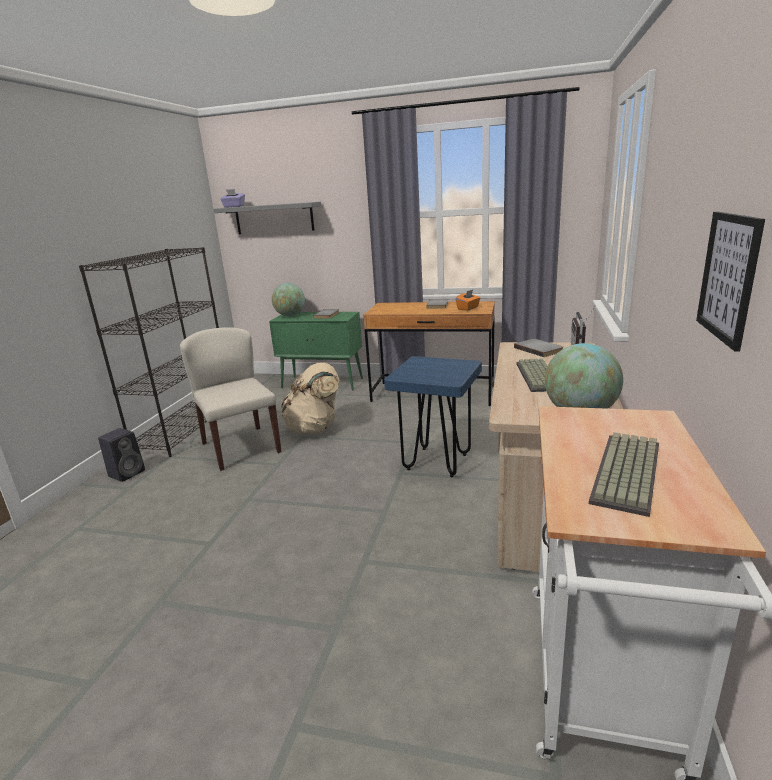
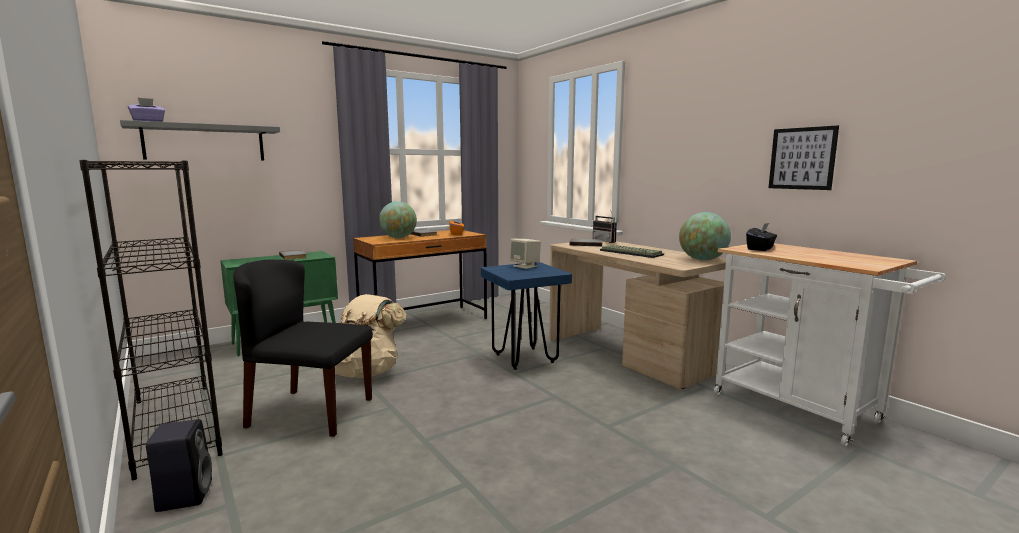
camera: 50 degrees left, 10 degrees down
(240, 447) = (310, 412): beige chair -> black chair
(290, 315) = (242, 261): globe -> globe (398, 238)
(449, 364) = (525, 266): none -> beige speaker
(591, 424) = (760, 249): none -> black tissue box
(629, 473) = (828, 256): keyboard -> none

